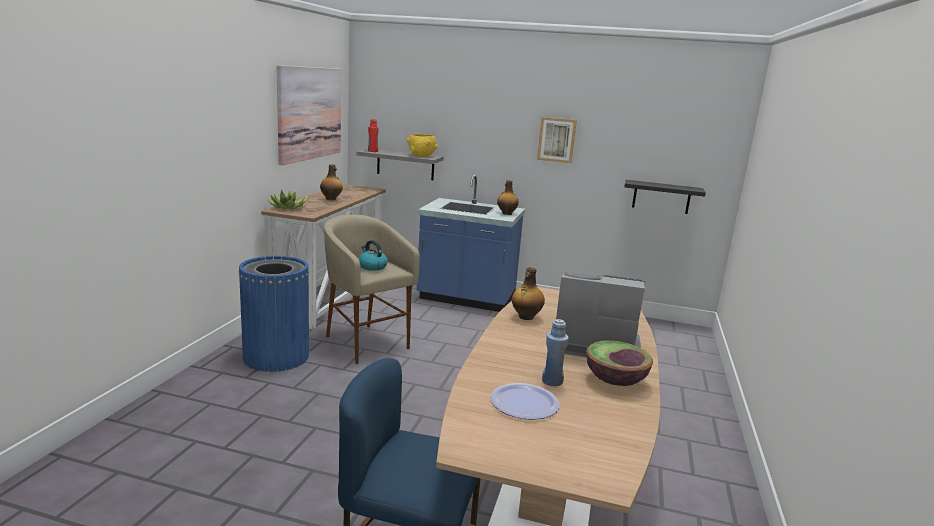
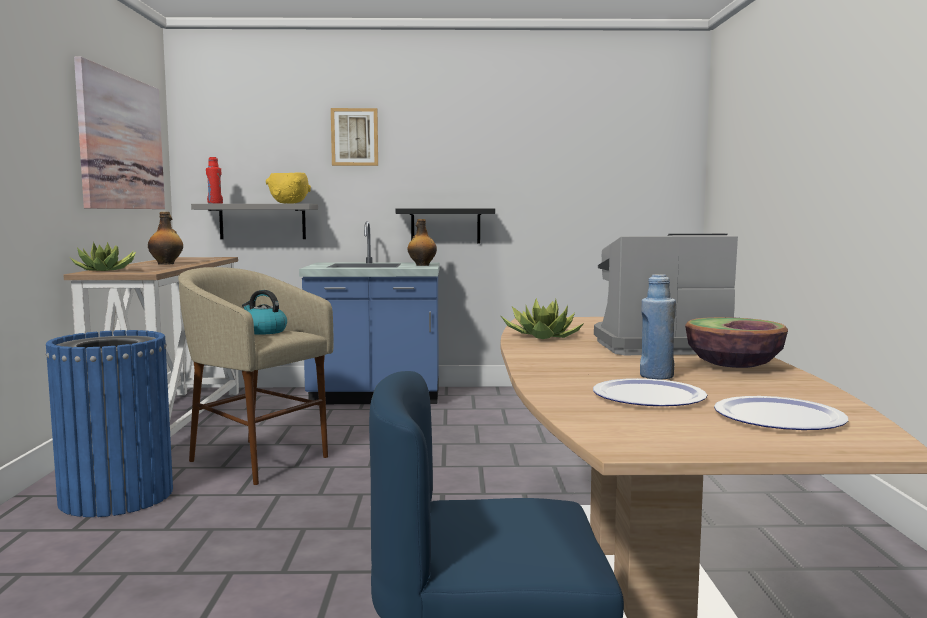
camera: 15 degrees left, 10 degrees down
(525, 317) = (543, 336): bottle -> potted plant
(556, 140) = (471, 166): picture -> picture (354, 137)
(580, 442) = (778, 417): none -> plate
(661, 197) = (612, 225): black shelf -> black shelf (445, 226)

